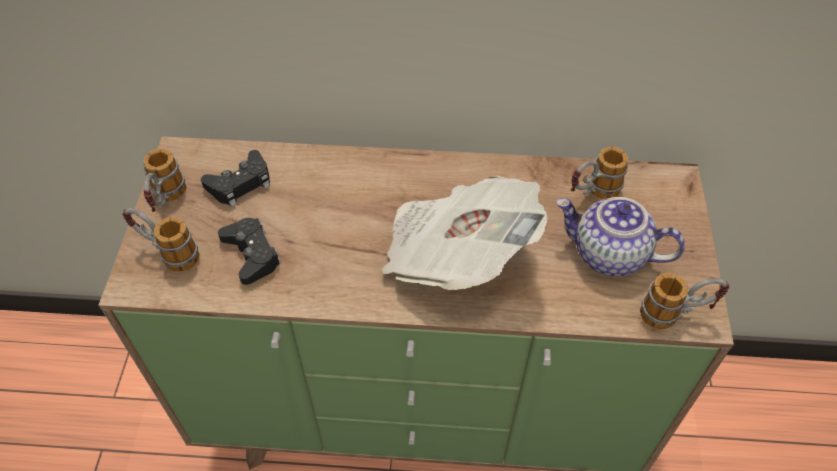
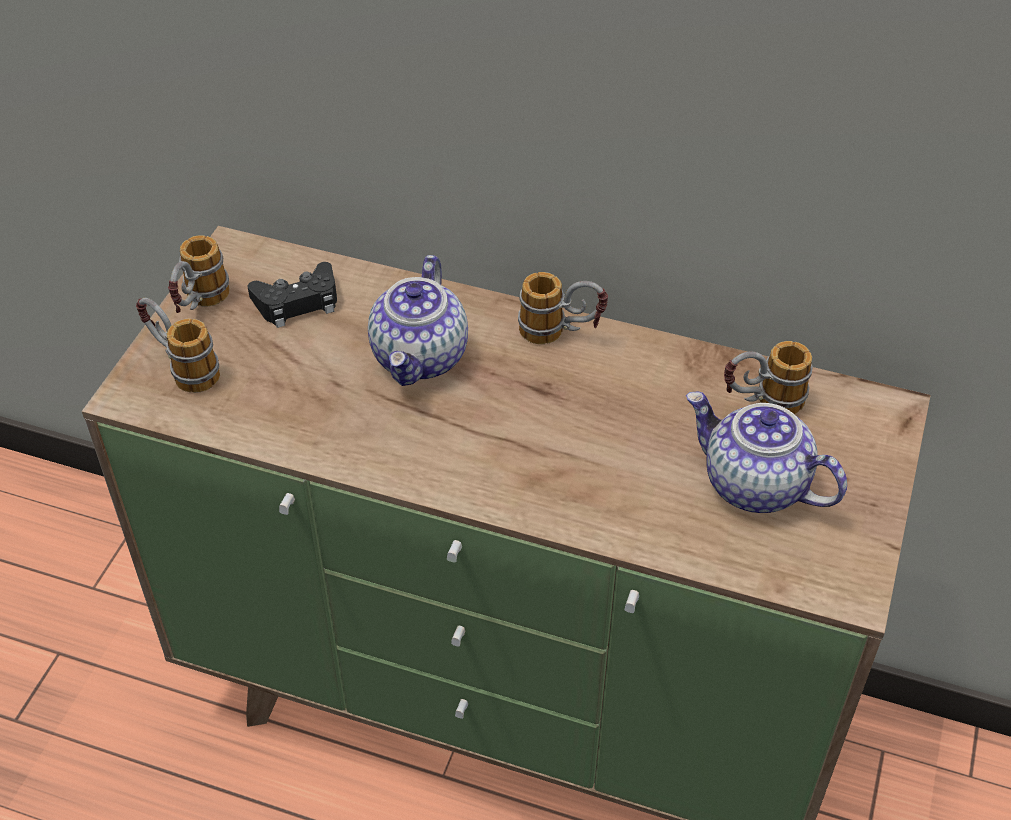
camera: 15 degrees right, 5 degrees down
(252, 254) = (284, 390): black game controller -> none
(345, 208) = (421, 357): none -> teapot
(456, 254) = (546, 442): newspaper -> none
(675, 314) = (817, 578): mug -> mug (561, 333)

